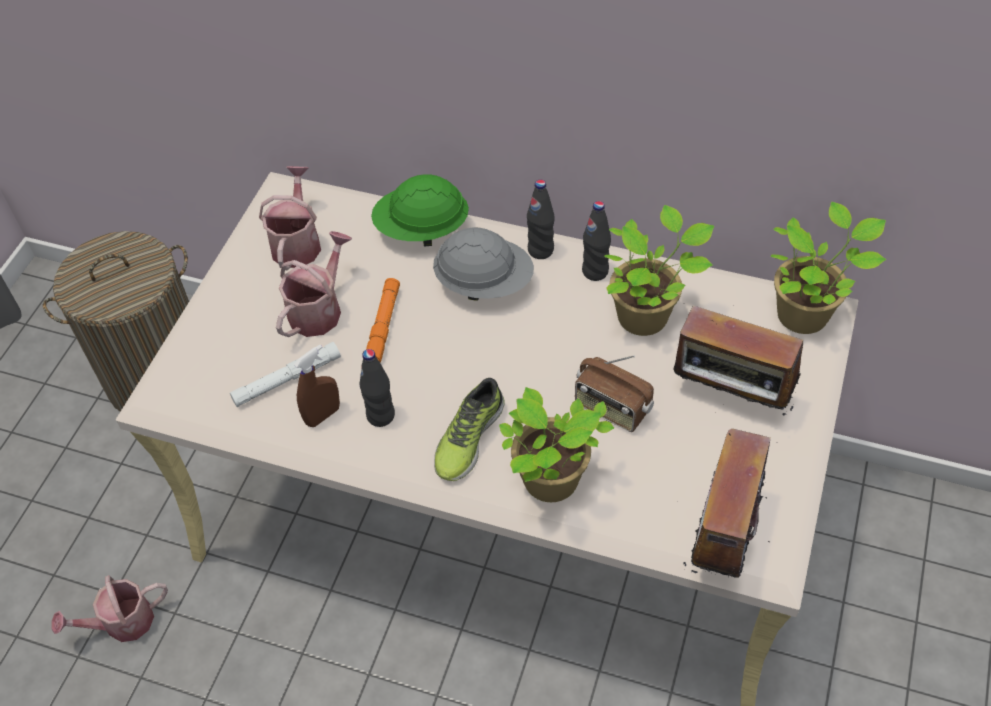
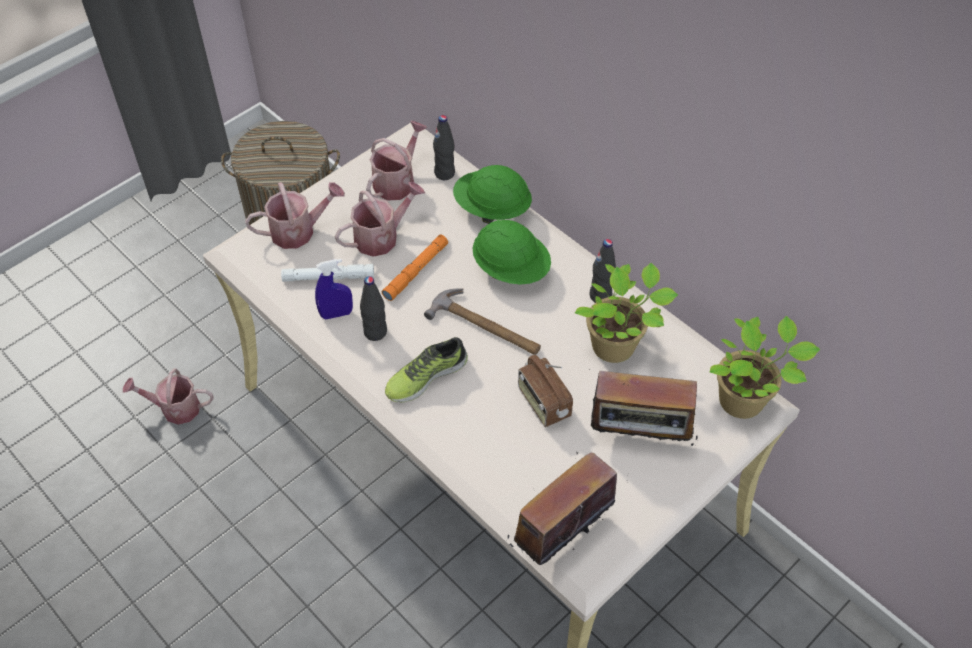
camera: 25 degrees right, 0 degrees up
(218, 343) = (299, 231): none -> watering can
(323, 415) = (336, 314): brown spray bottle -> blue spray bottle
(484, 283) = (511, 269): grey hard hat -> green hard hat
(498, 355) = (486, 327): none -> hammer
(540, 250) = (570, 262): black bottle -> black bottle (444, 173)
(551, 483) = (462, 436): potted plant -> none
(730, 397) = (639, 436): radio -> radio turned 45 degrees counterclockwise

